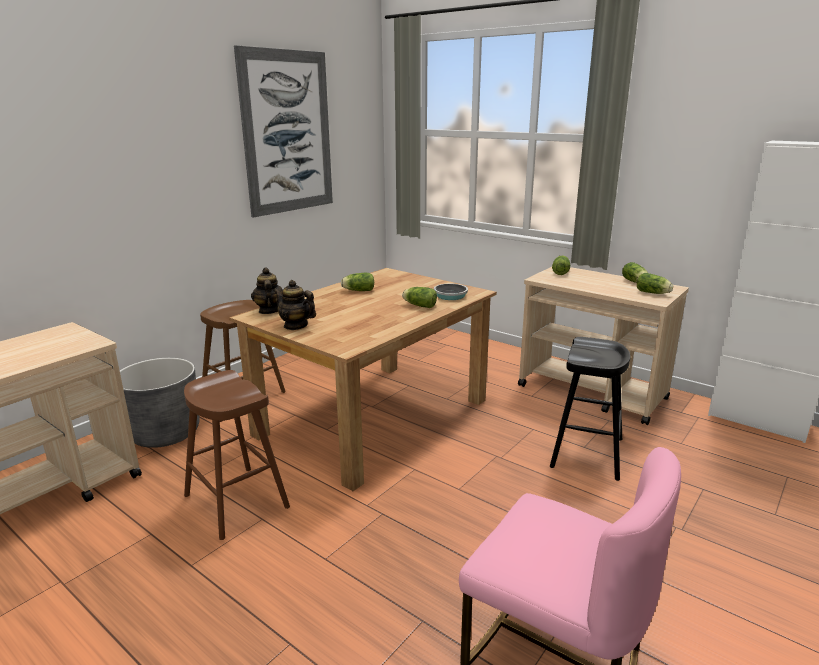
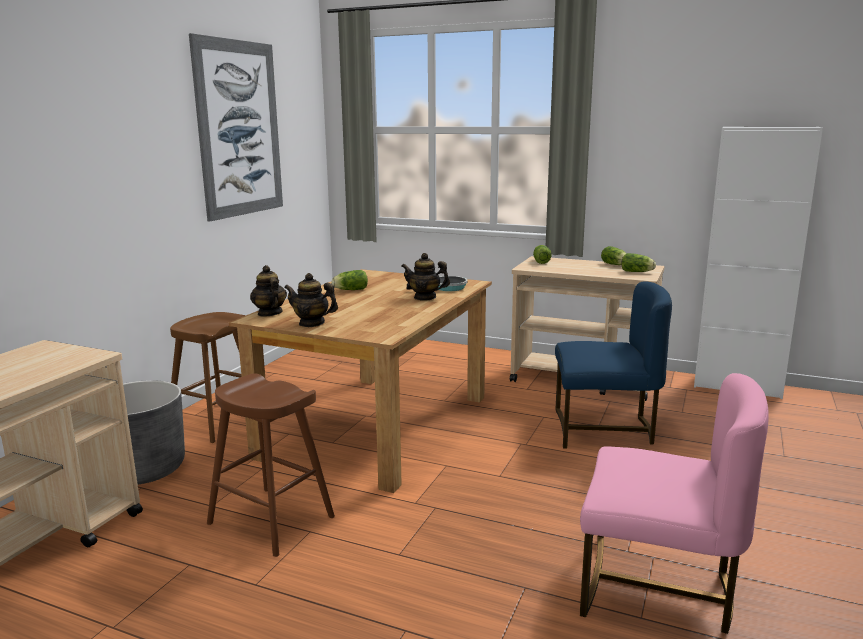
camera: 15 degrees left, 5 degrees down
(419, 305) = (425, 297): lettuce -> teapot
(587, 452) = (603, 430): black stool -> blue chair

